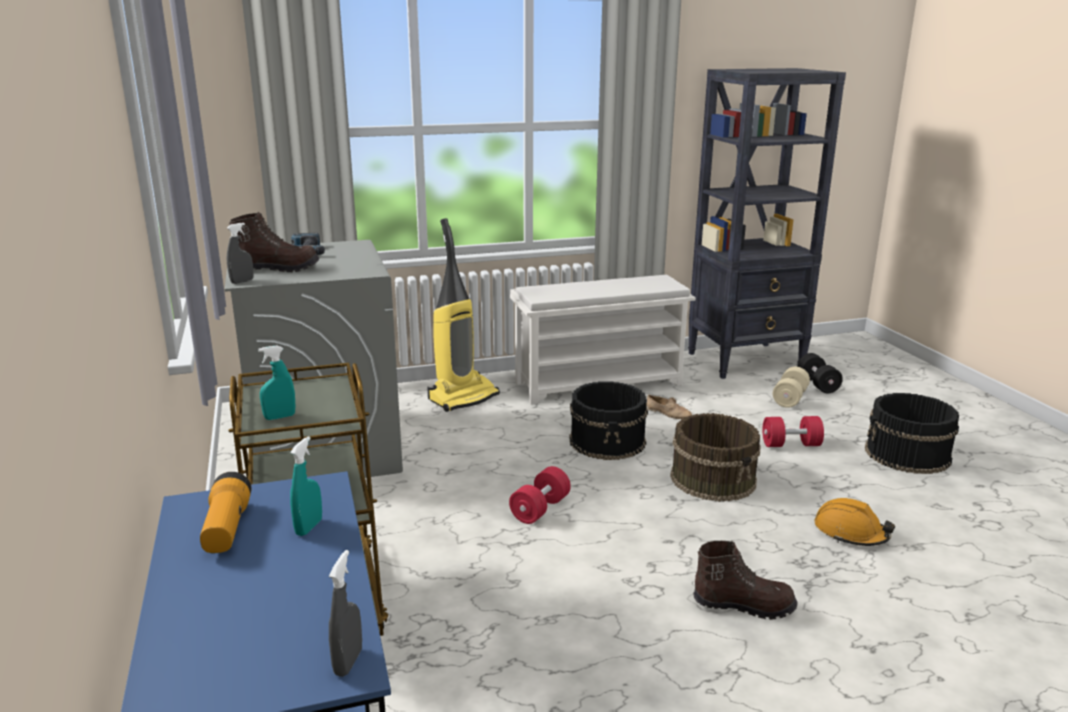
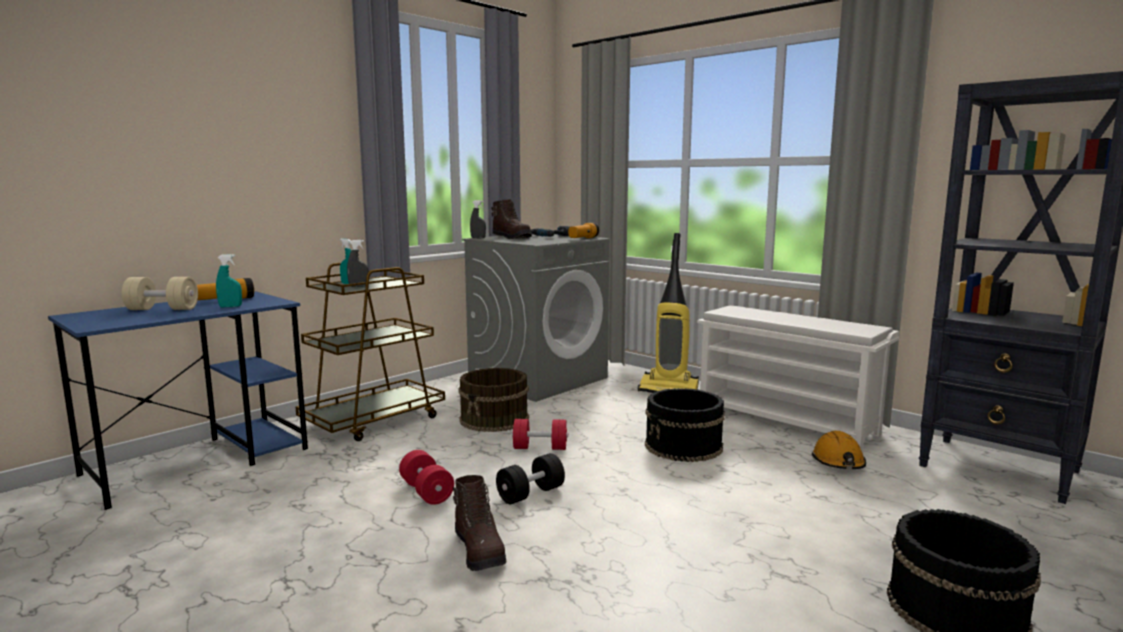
camera: 60 degrees right, 10 degrees down
(348, 662) = (99, 326): grey spray bottle -> grey spray bottle (358, 286)
(360, 248) = (583, 238): none -> flashlight
(668, 413) = (785, 457): beige shoe -> none
(714, 479) = (686, 500): brown bucket -> brown bucket (495, 419)
(789, 398) = (952, 508): beige dumbbell -> beige dumbbell (162, 309)
(791, 444) = (831, 527): red dumbbell -> red dumbbell (426, 492)
(817, 384) = (1037, 519): black dumbbell -> black dumbbell (530, 494)
(850, 533) = (677, 591): orange hard hat -> orange hard hat (838, 462)

